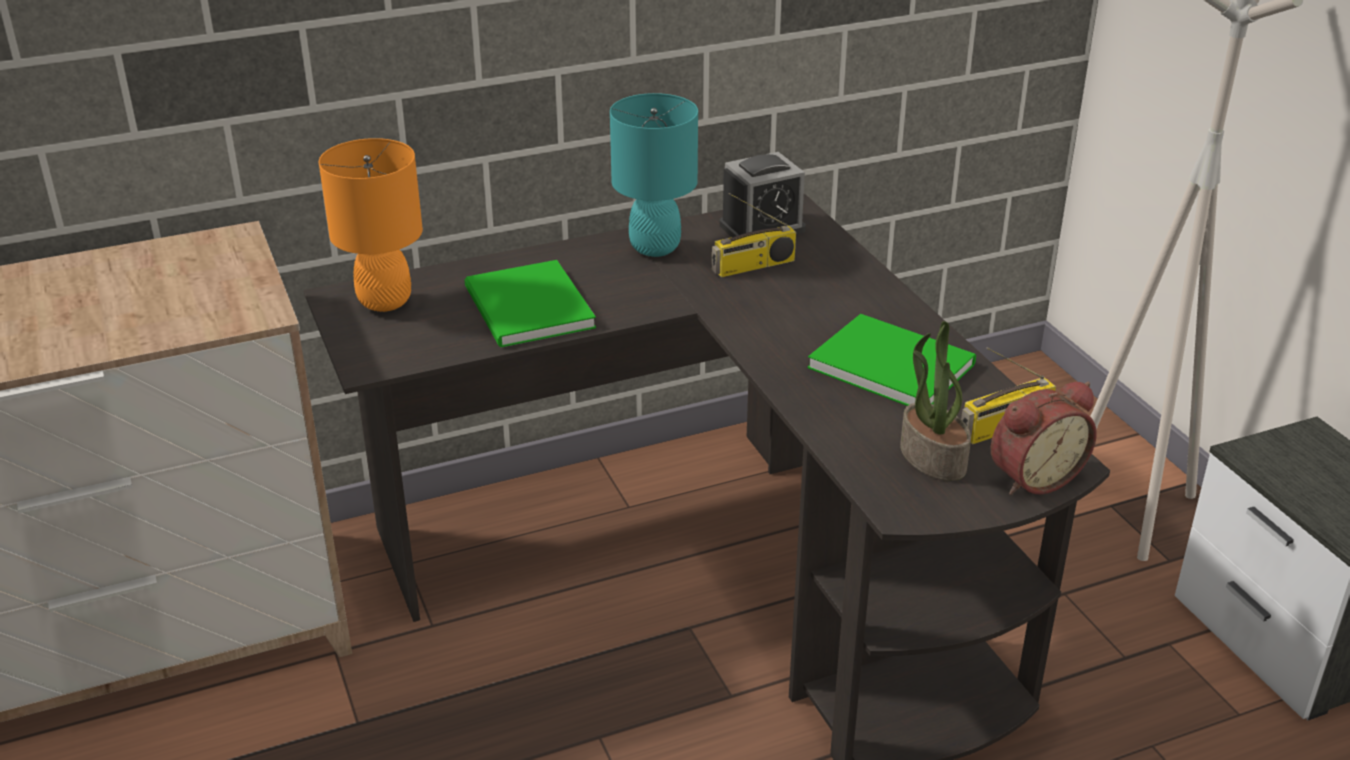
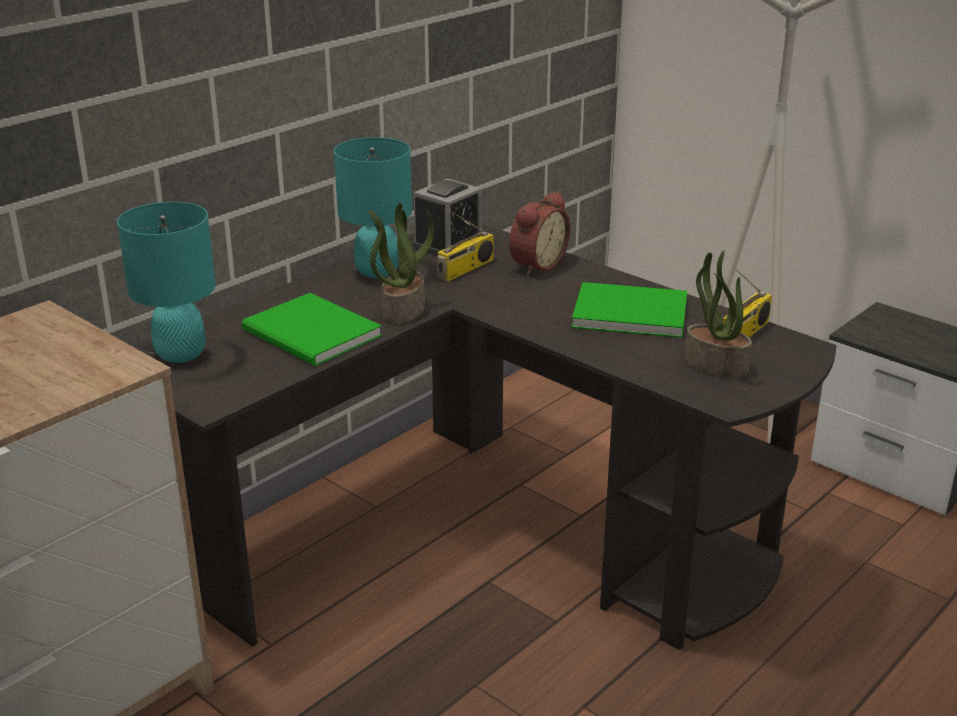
camera: 25 degrees left, 5 degrees down
(383, 303) = (178, 355): orange table lamp -> turquoise table lamp
(643, 302) = (403, 310): none -> potted plant
(1032, 477) = (792, 360): alarm clock -> alarm clock (535, 264)

